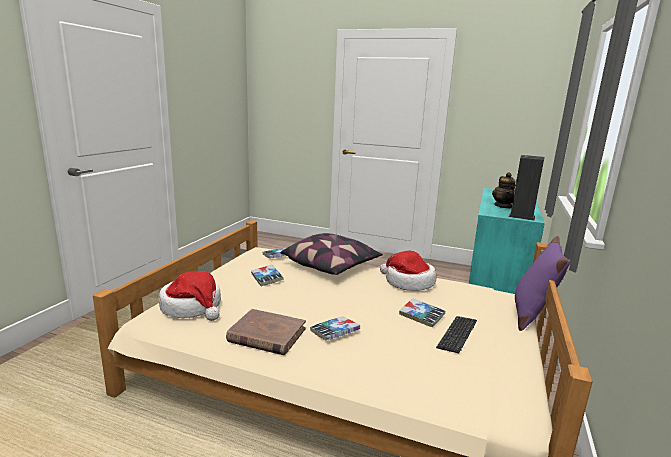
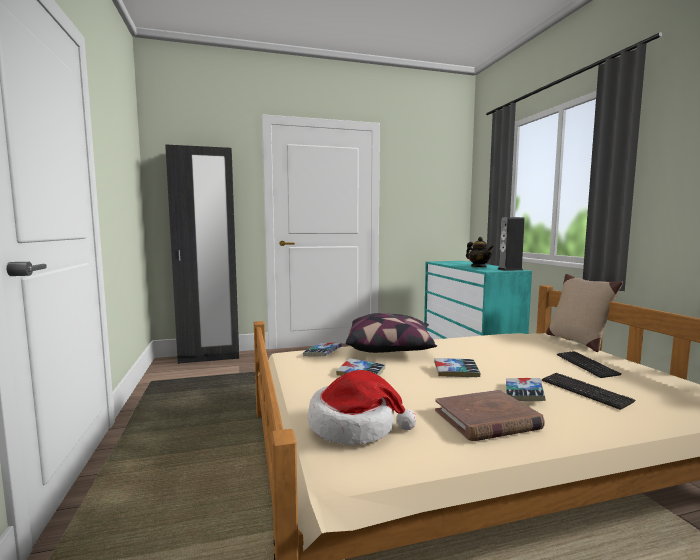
camera: 35 degrees left, 10 degrees down
(281, 239) = (209, 357): none -> black wardrobe
(387, 350) = (584, 391): none -> keyboard
(408, 282) = (471, 343): hat -> none
(421, 316) = (538, 361): book -> book (456, 372)
(531, 315) = (577, 341): purple pillow -> beige pillow

